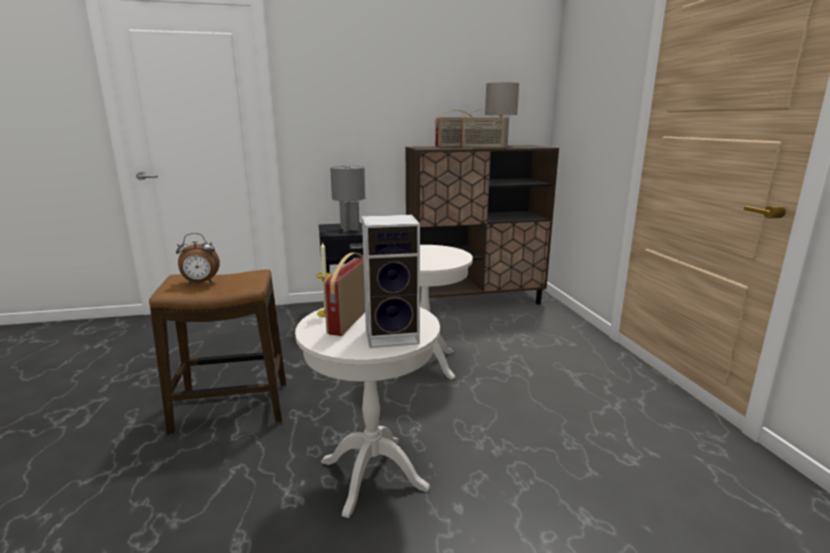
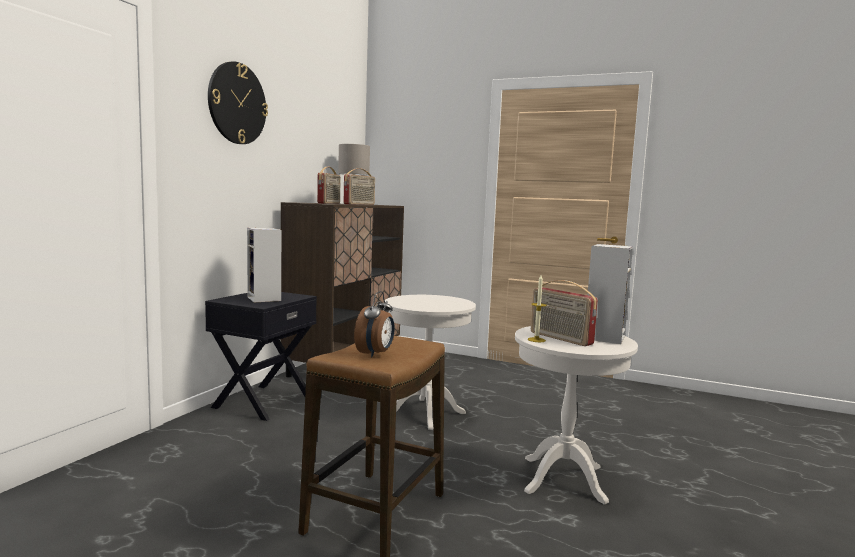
camera: 55 degrees left, 10 degrees down
(350, 229) = (265, 299): grey table lamp -> speaker
(354, 63) = (237, 103): none -> wall clock

